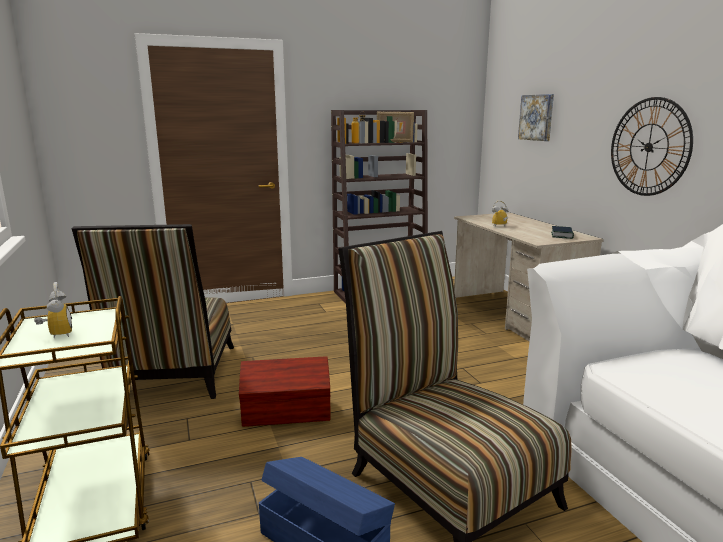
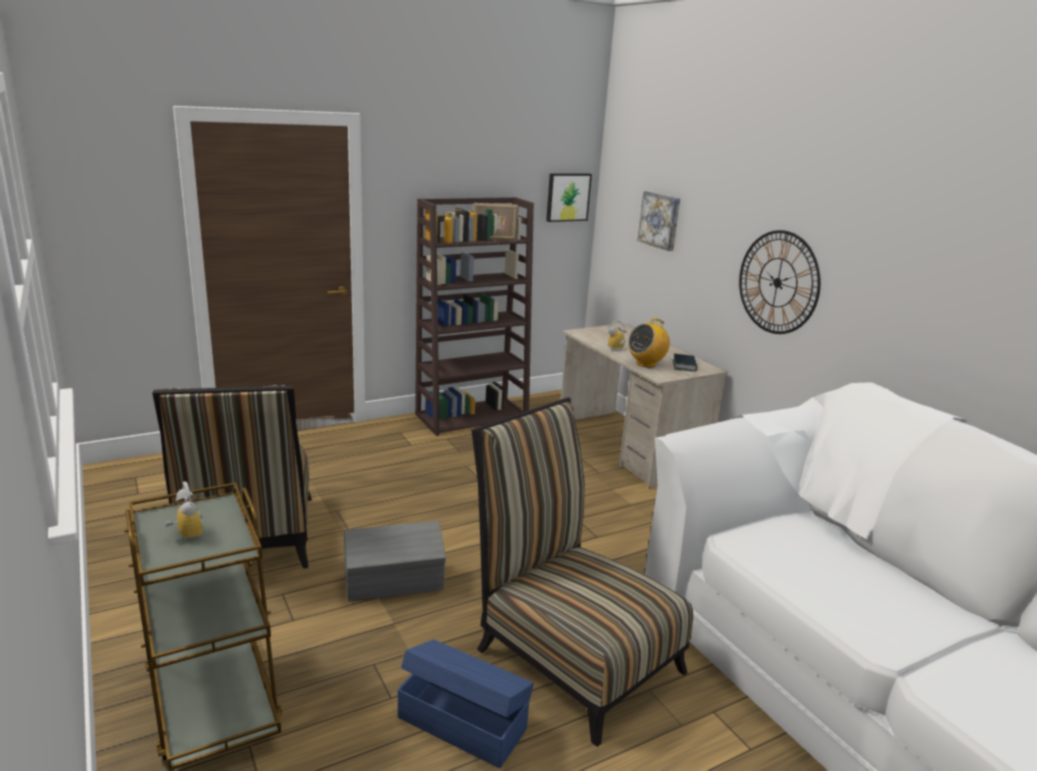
camera: 10 degrees left, 5 degrees up
(287, 413) = (395, 583): brown storage box -> grey storage box
(458, 111) = (567, 197): none -> picture
(526, 234) = (646, 364): none -> radio

